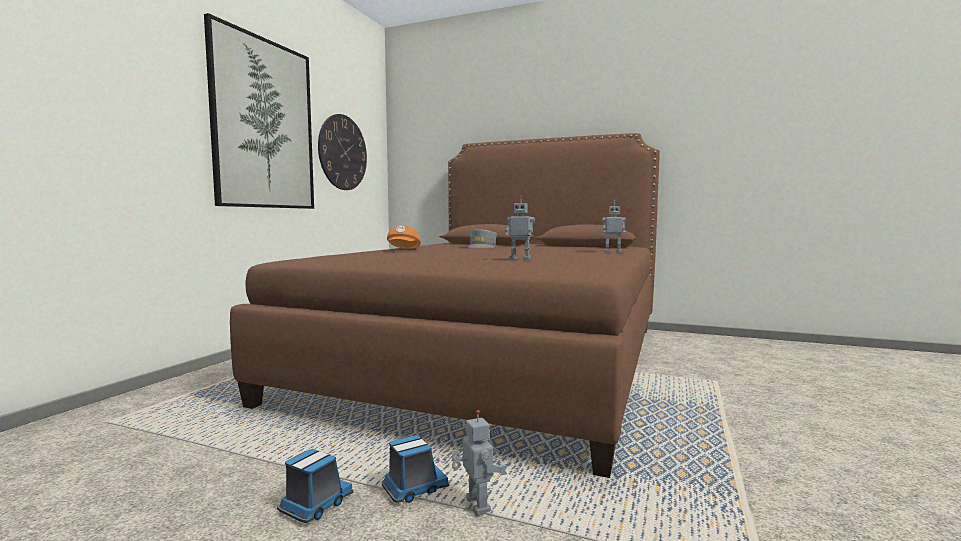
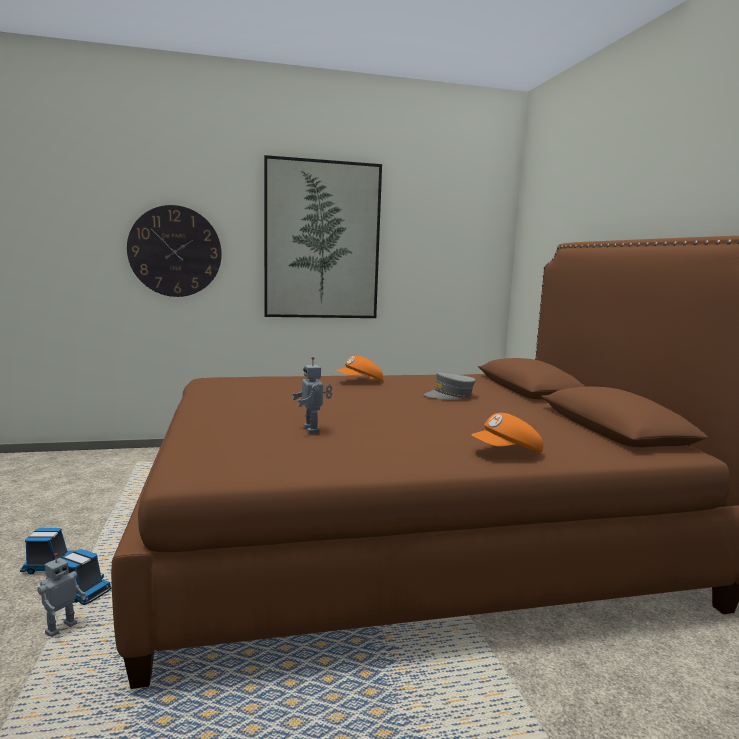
camera: 55 degrees right, 5 degrees up
(343, 152) = (430, 256): wall clock -> wall clock (175, 251)
(612, 252) = (507, 452): toy robot -> orange cap

